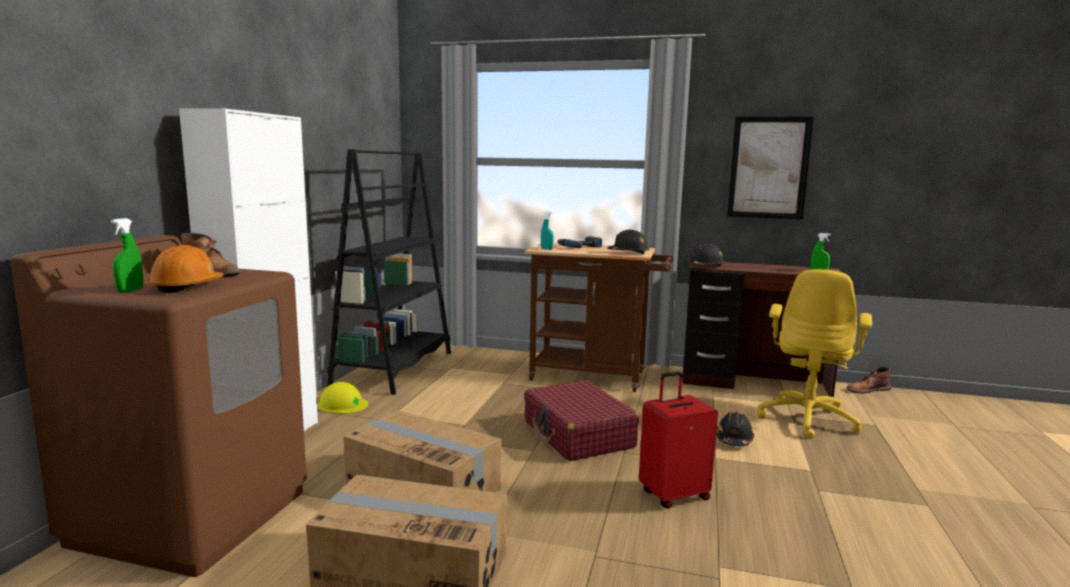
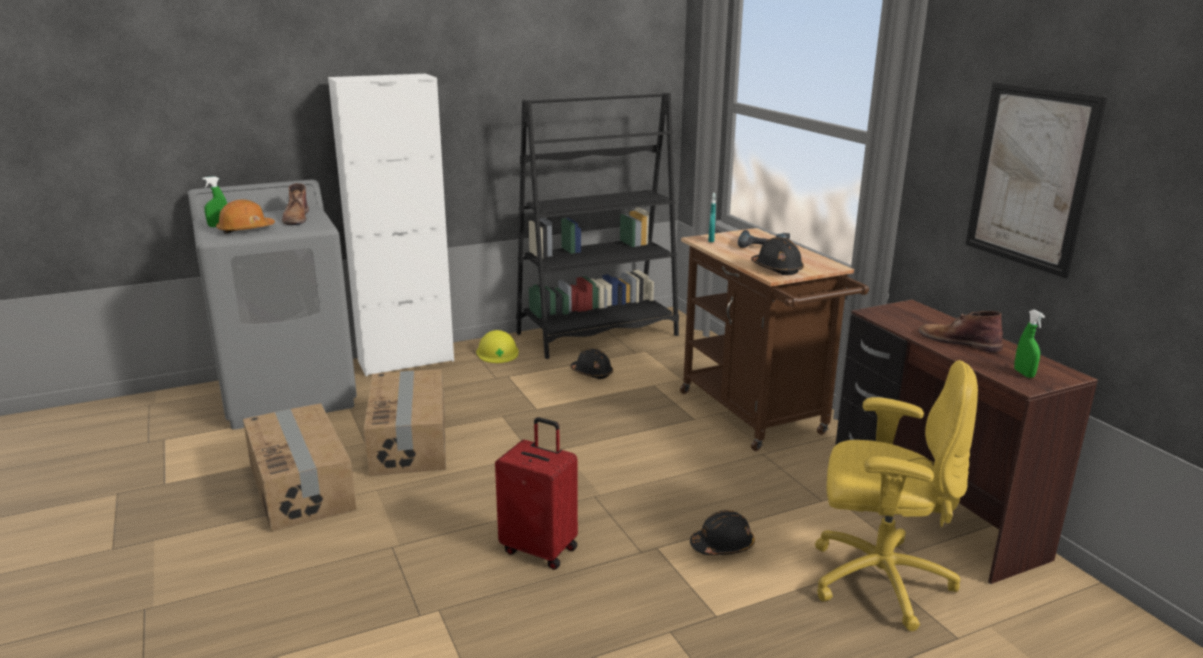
camera: 50 degrees right, 10 degrees up
(193, 515) = (288, 394): brown washing machine -> grey washing machine
(578, 435) = (596, 461): red suitcase -> none
(704, 266) = (878, 314): black hard hat -> black hard hat (592, 373)
(808, 419) = (877, 580): yellow office chair -> yellow office chair turned 150 degrees counterclockwise
(867, 390) = (1103, 605): brown boot -> brown boot (958, 341)

